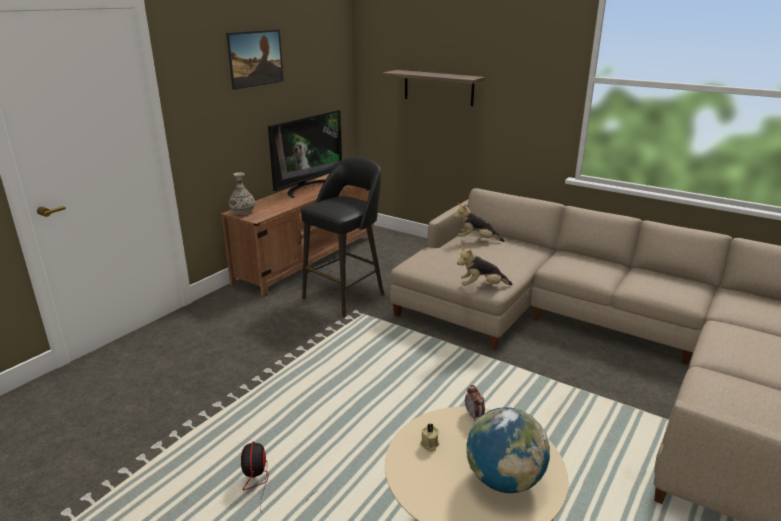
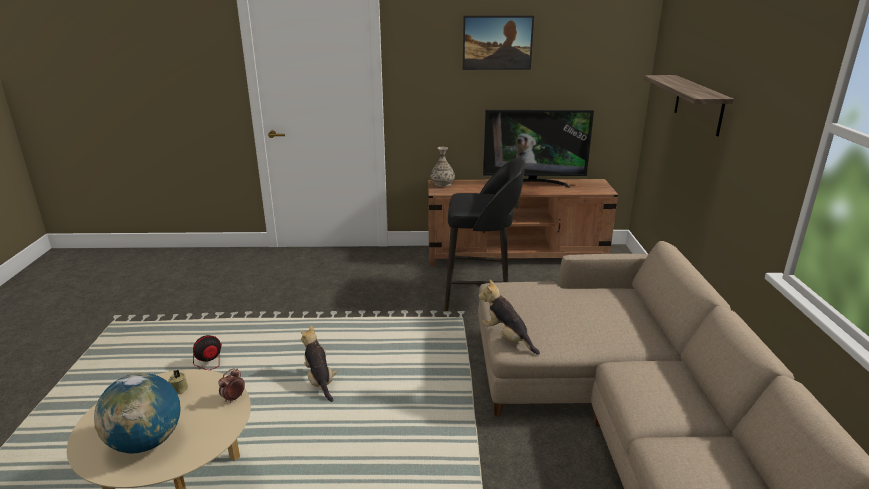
camera: 55 degrees right, 0 degrees up
(477, 240) = (608, 300): plush toy -> plush toy (320, 381)

